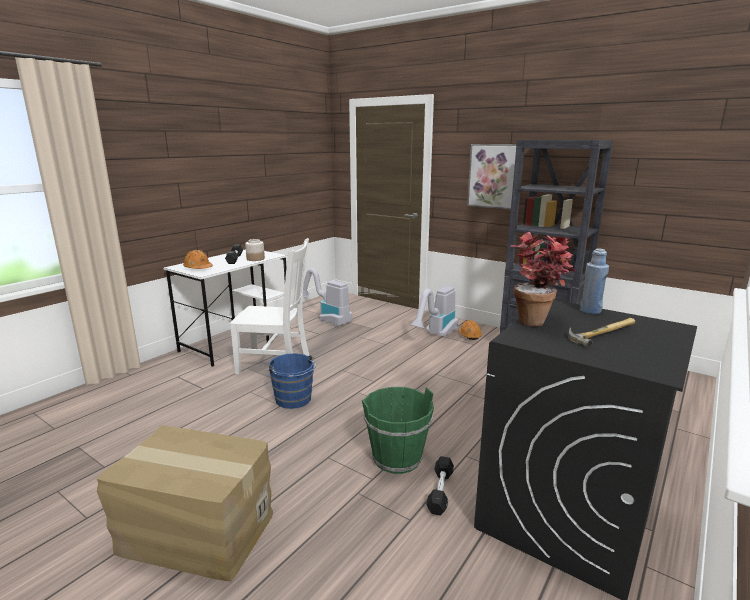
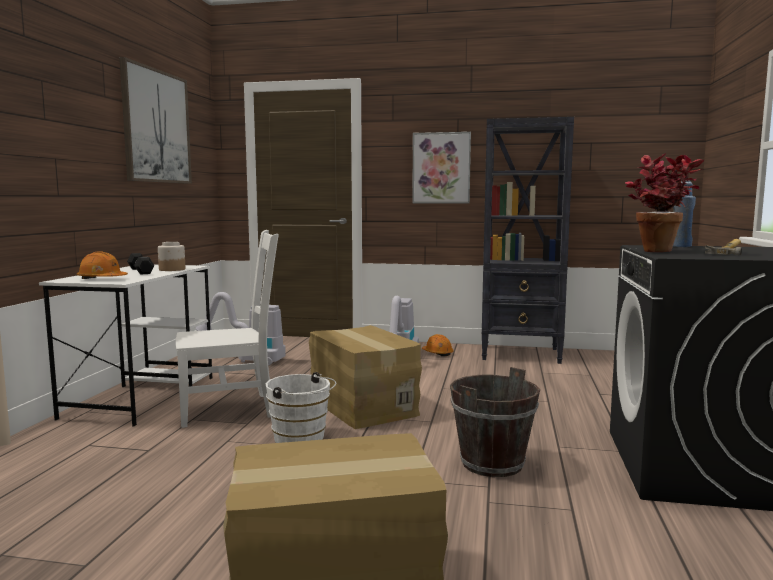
camera: 25 degrees left, 10 degrees down
(269, 145) = (156, 126): none -> picture
(294, 401) = (302, 438): blue bucket -> white bucket
(360, 379) = (362, 406): none -> cardboard box
(397, 458) = (492, 463): green bucket -> brown bucket
(440, 491) = (571, 479): black dumbbell -> none

